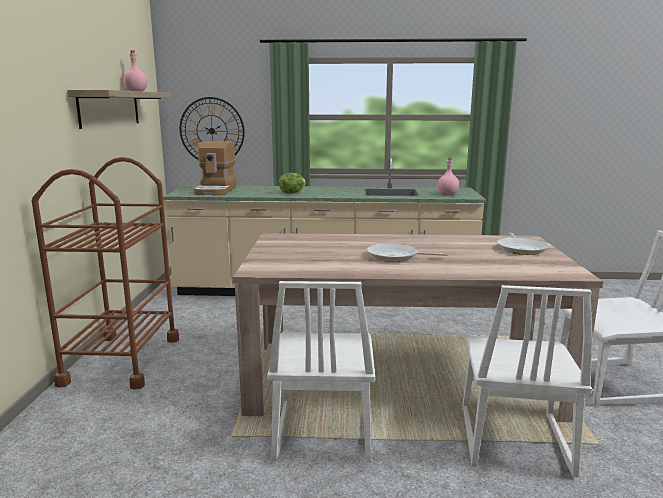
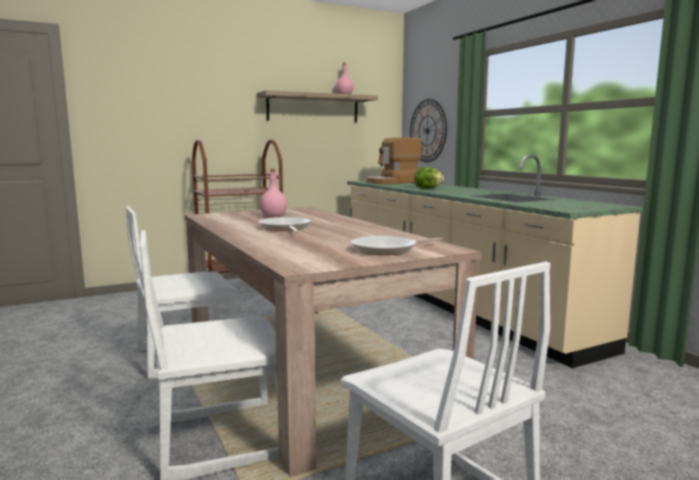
camera: 60 degrees right, 5 degrees down
(448, 194) = (555, 205): pink bottle -> pink bottle (273, 217)

